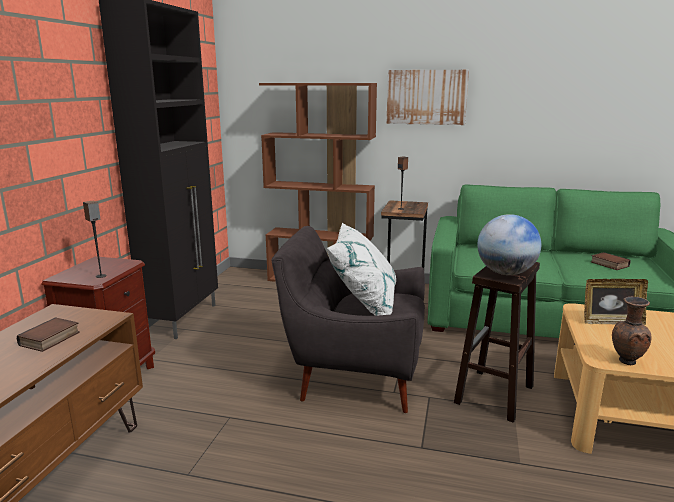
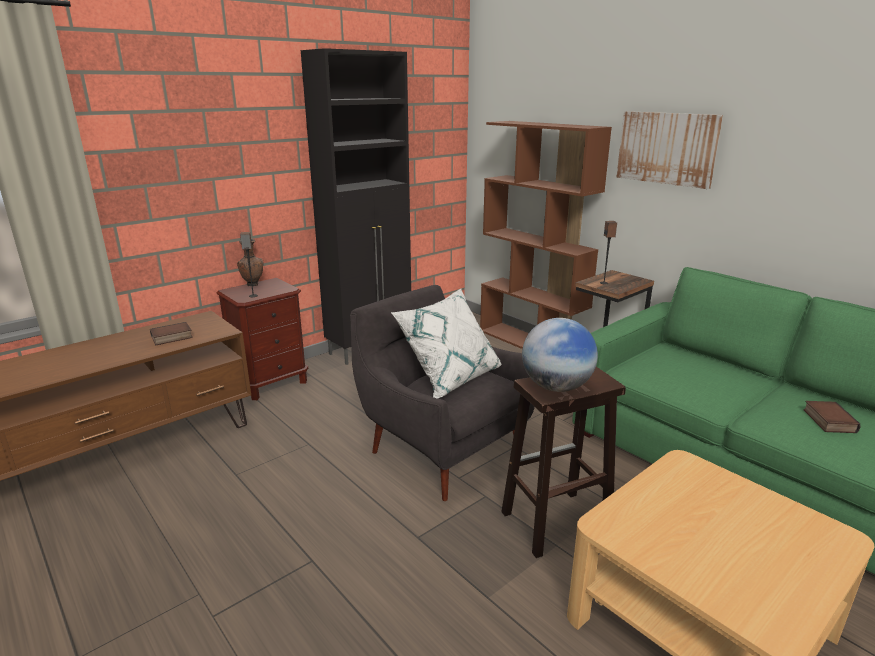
camera: 35 degrees right, 5 degrees up
(611, 322) = (699, 491): picture frame -> none
(625, 361) = (629, 539): brown vase -> brown vase (252, 284)

